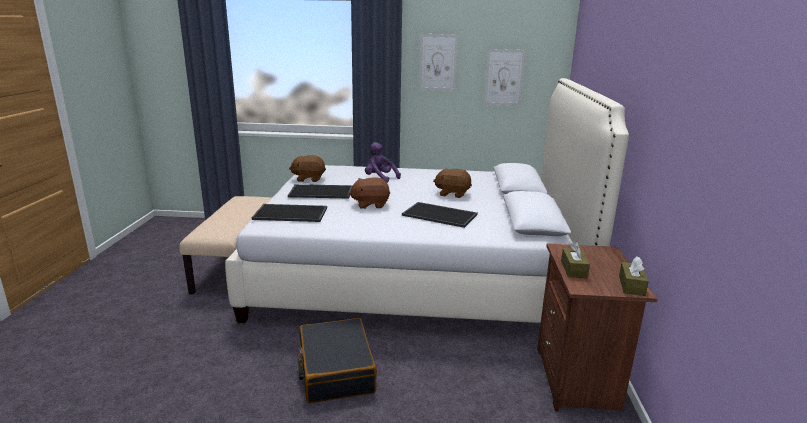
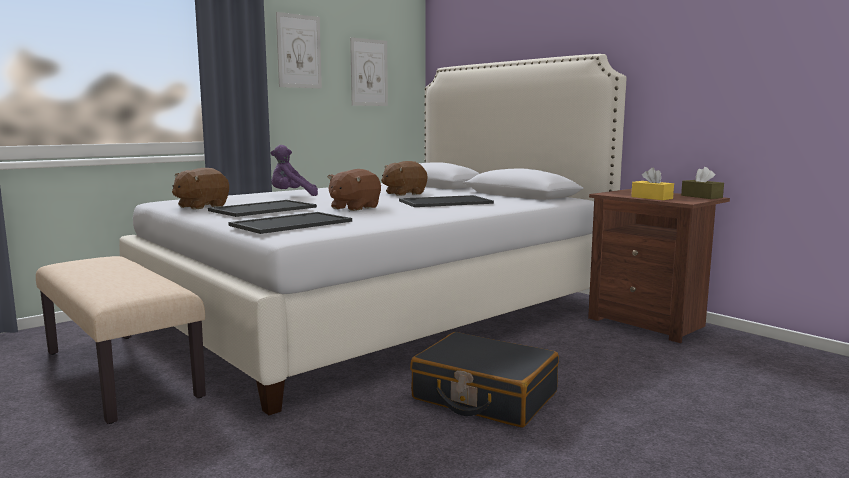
camera: 45 degrees left, 10 degrees down
(573, 269) = (651, 198): brown tissue box -> yellow tissue box

